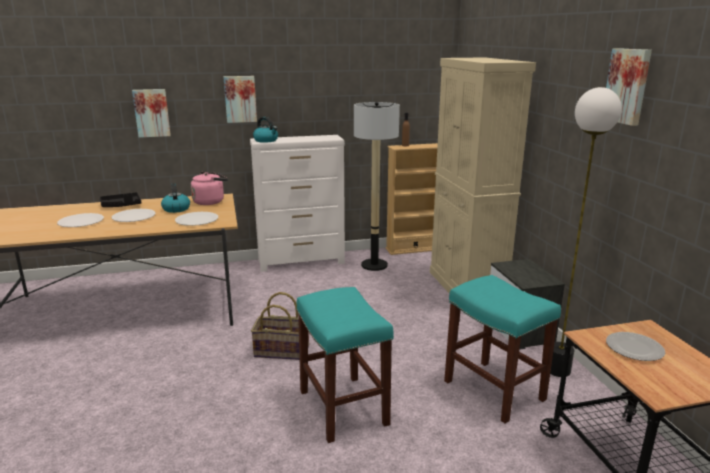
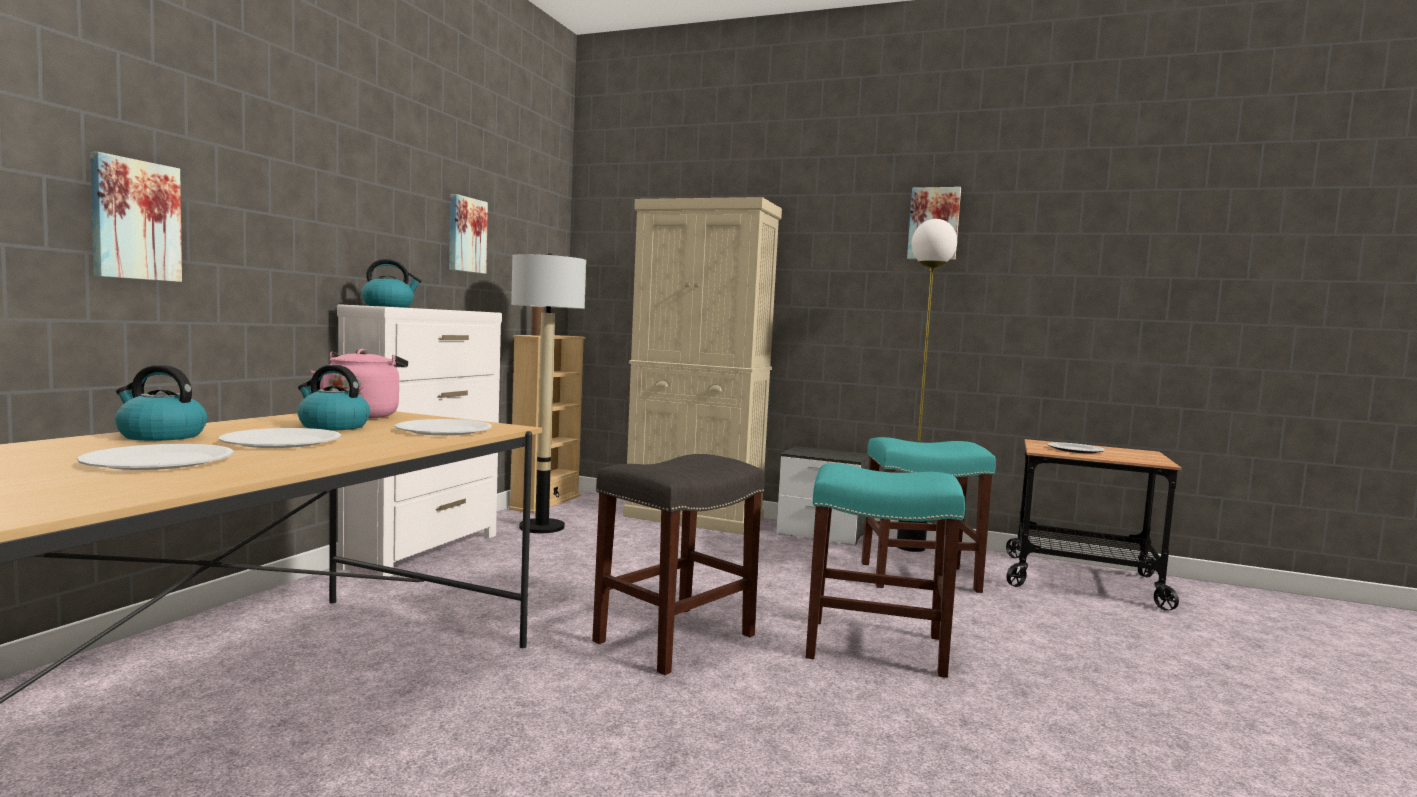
camera: 55 degrees left, 15 degrees down
(121, 205) = (160, 436): black tray -> kettle
(240, 99) = (320, 223): picture -> picture (466, 235)
(282, 351) = (676, 637): basket -> grey stool

